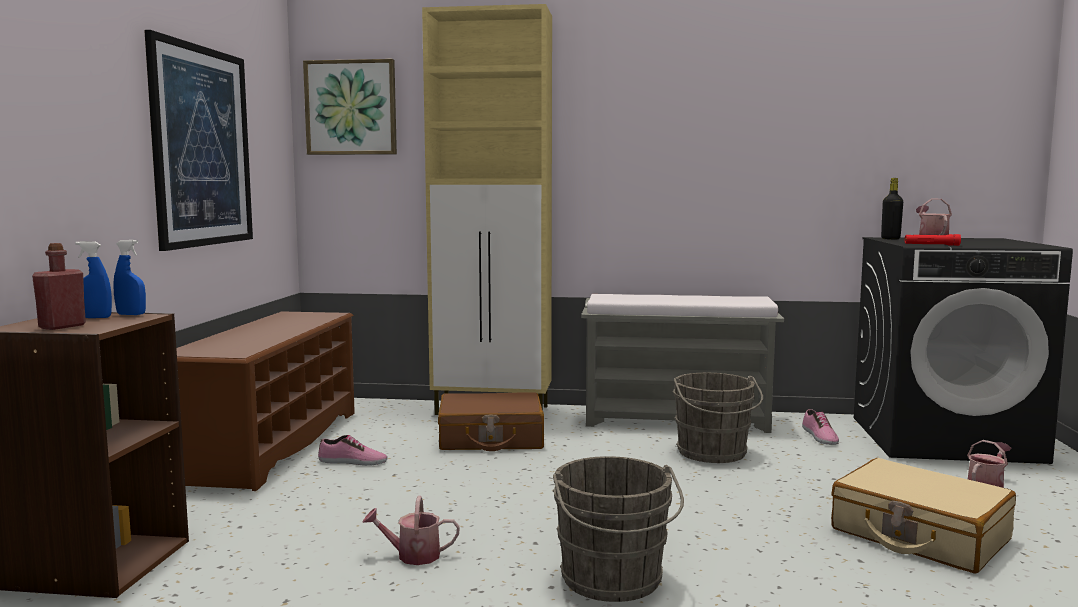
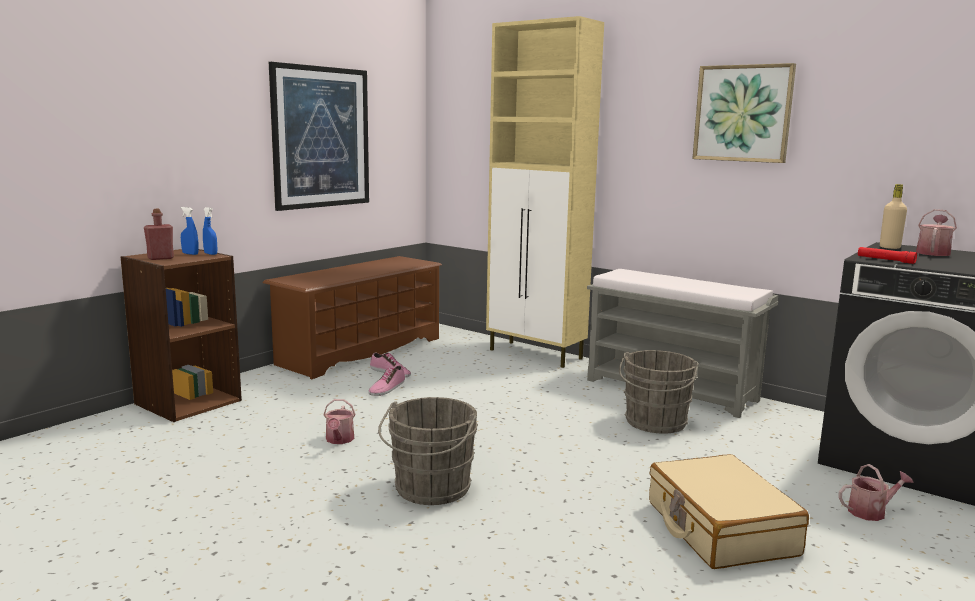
camera: 30 degrees right, 5 degrees up
(351, 108) = (461, 101): picture -> picture (743, 113)
(412, 555) = (339, 440): watering can -> watering can turned 120 degrees counterclockwise
(491, 438) = (502, 375): brown suitcase -> none
(819, 436) = (780, 430): shoe -> shoe (387, 388)
(890, 239) = (889, 247): black bottle -> beige bottle

